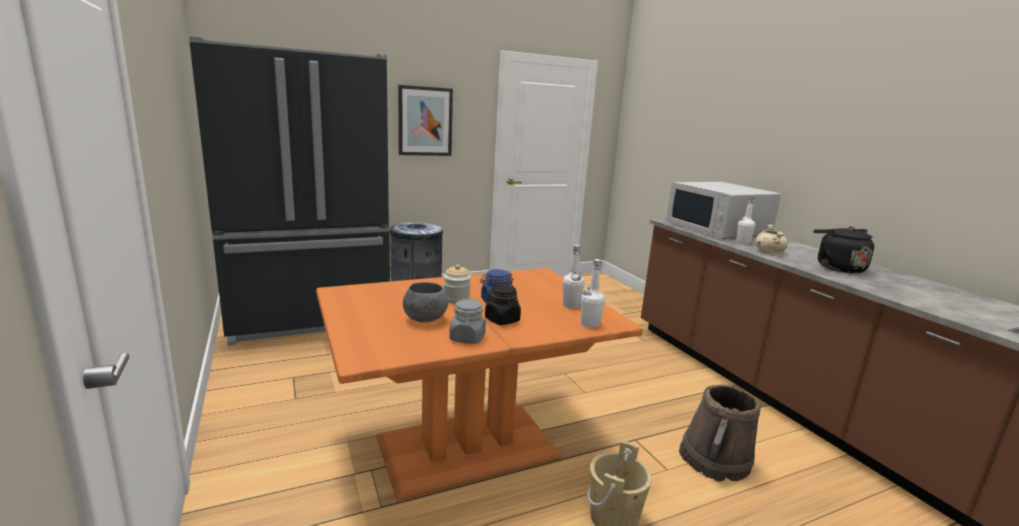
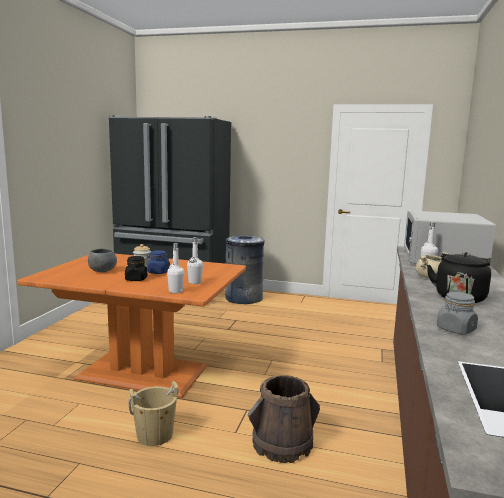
camera: 40 degrees right, 5 degrees down
(425, 121) = (270, 162): picture -> none
(467, 338) = (97, 281): grey jar -> grey jar (456, 329)

